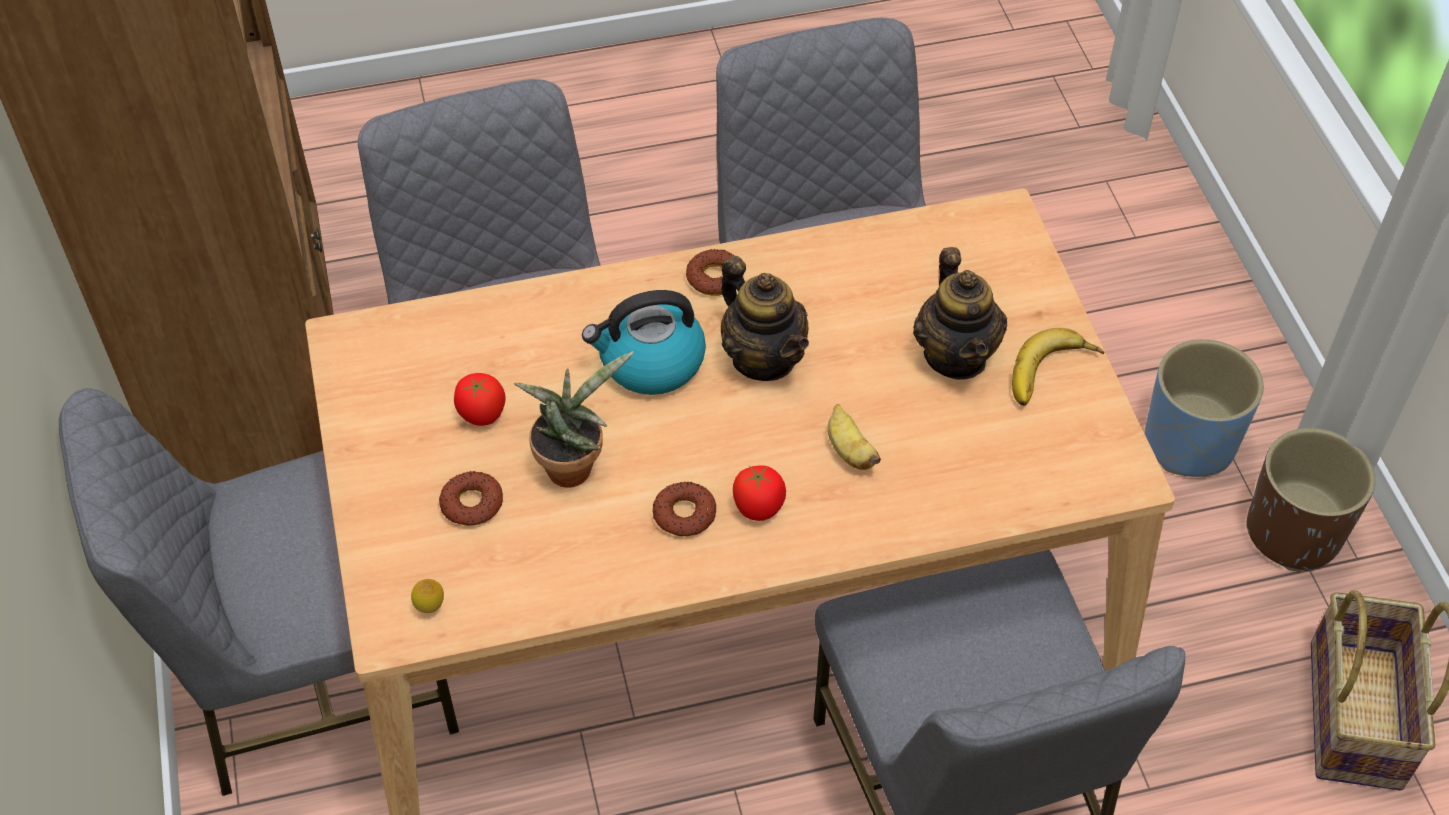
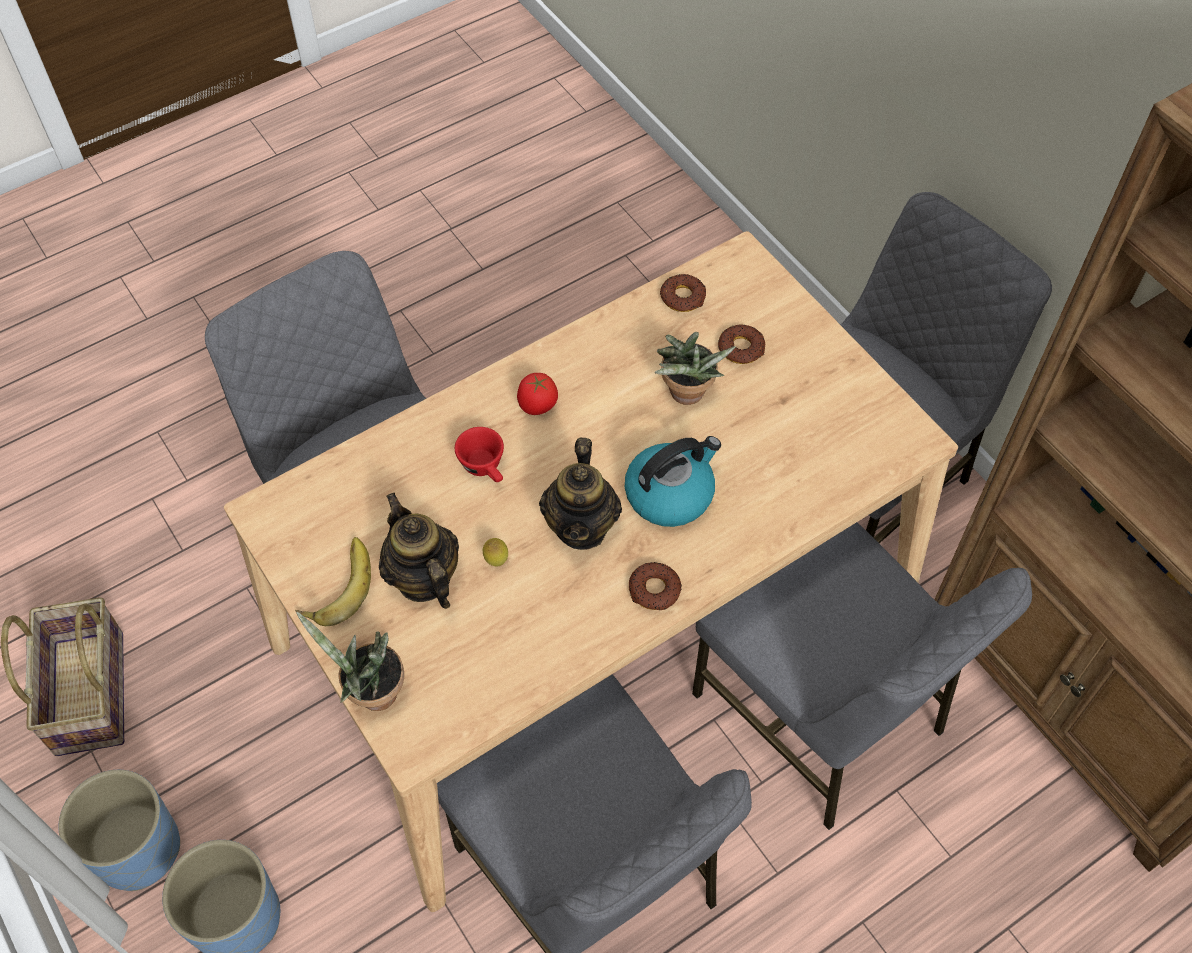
camera: 160 degrees right, 5 degrees up
(430, 608) = (726, 277): lemon -> lemon (496, 561)
(481, 414) = (774, 412): tomato -> none
(684, 514) = (589, 385): donut -> donut (683, 297)
(763, 358) = (581, 526): teapot -> teapot turned 120 degrees counterclockwise
(849, 451) = (485, 468): banana -> red cup
(1036, 268) = (371, 693): none -> potted plant
(1292, 532) = (138, 849): brown planter -> blue planter

